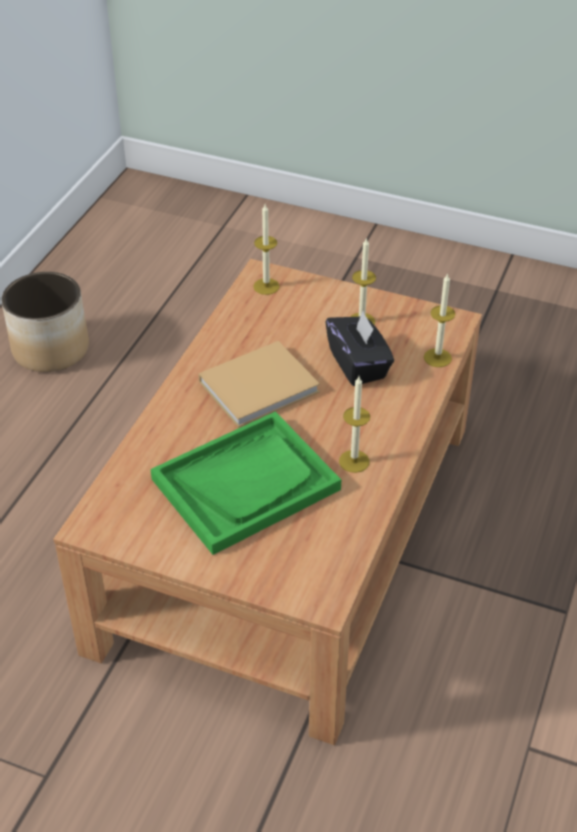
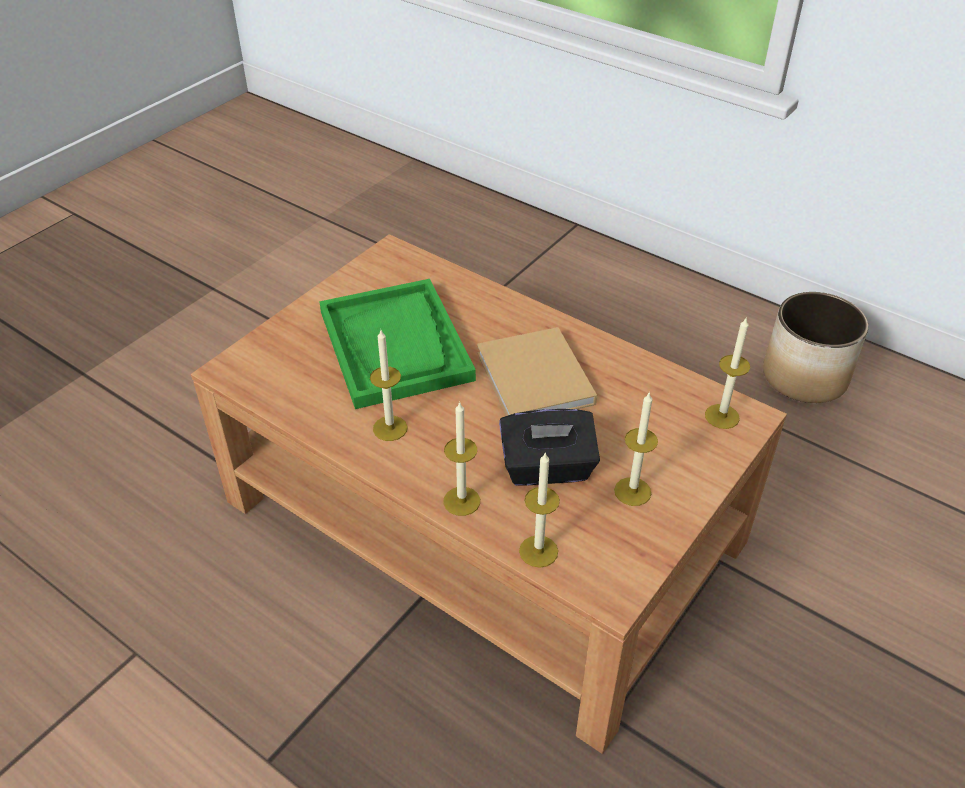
camera: 105 degrees right, 0 degrees up
(412, 403) = (461, 501): none -> candle

